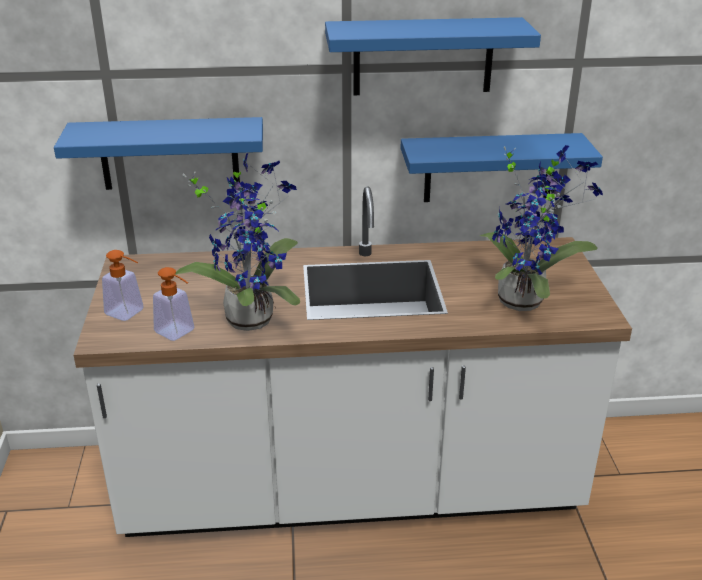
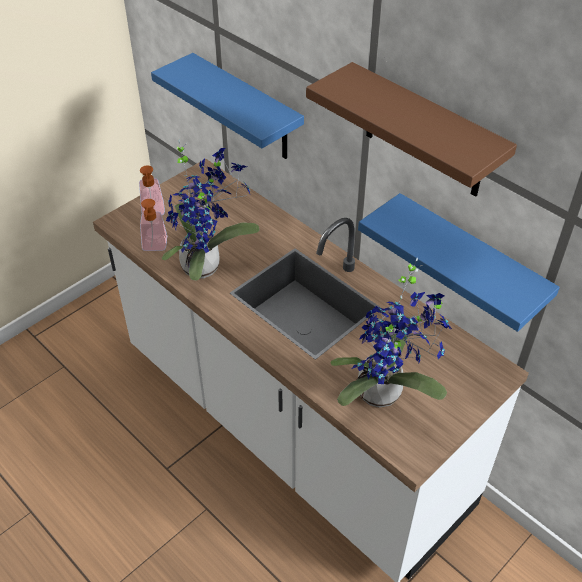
camera: 50 degrees right, 15 degrees up
(423, 56) = (424, 133): blue shelf -> brown shelf

